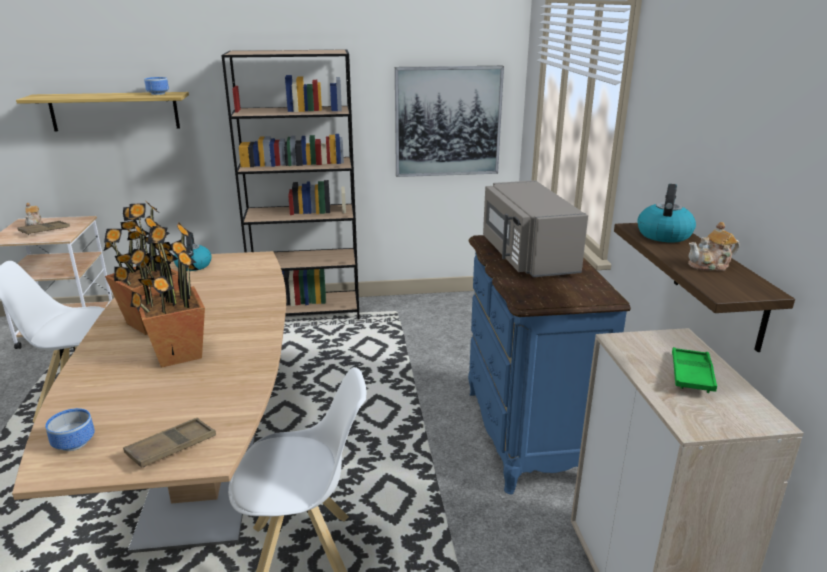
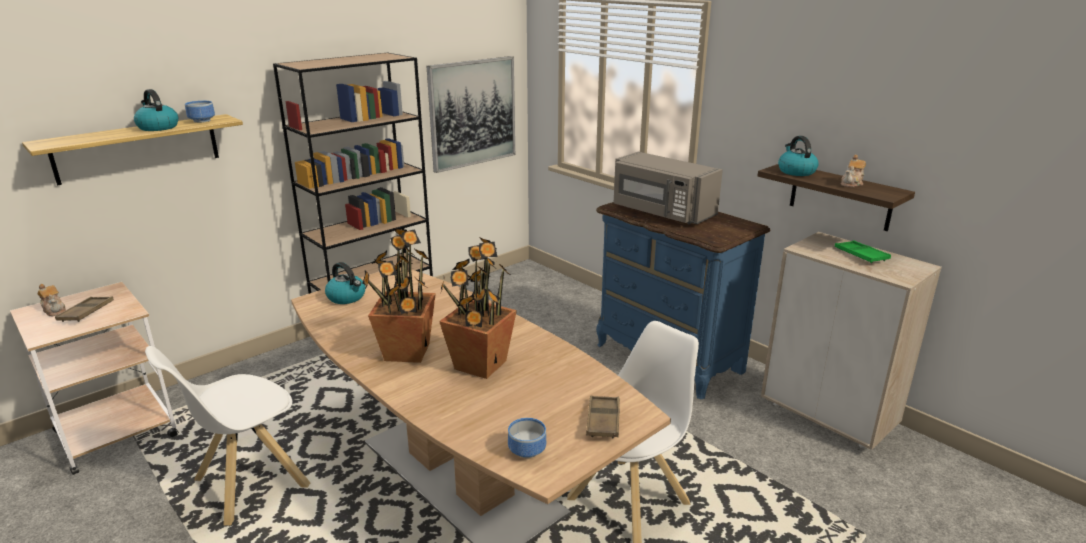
camera: 35 degrees left, 0 degrees up
(120, 95) = (157, 127): none -> kettle

